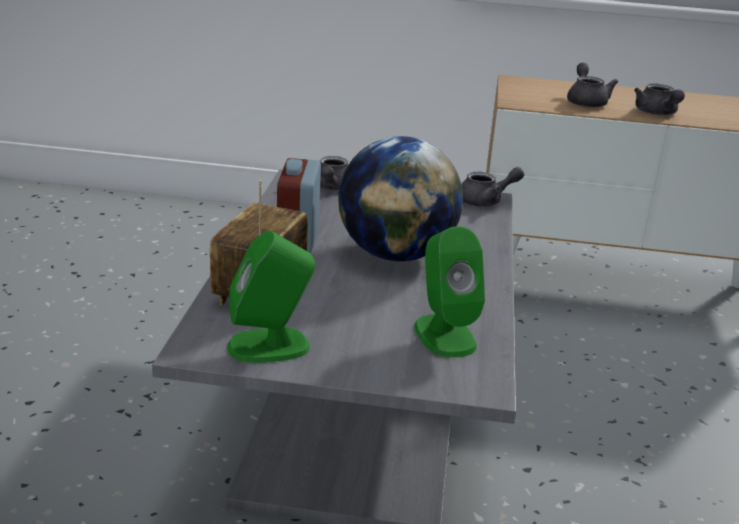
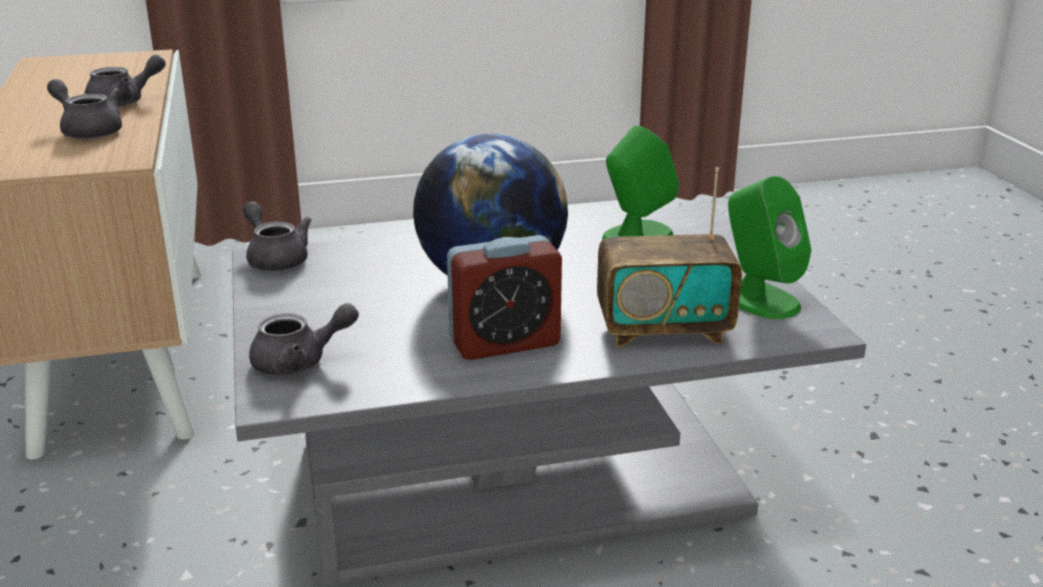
camera: 110 degrees left, 0 degrees up
(586, 101) = (88, 131): grey teapot -> grey teapot turned 60 degrees clockwise

